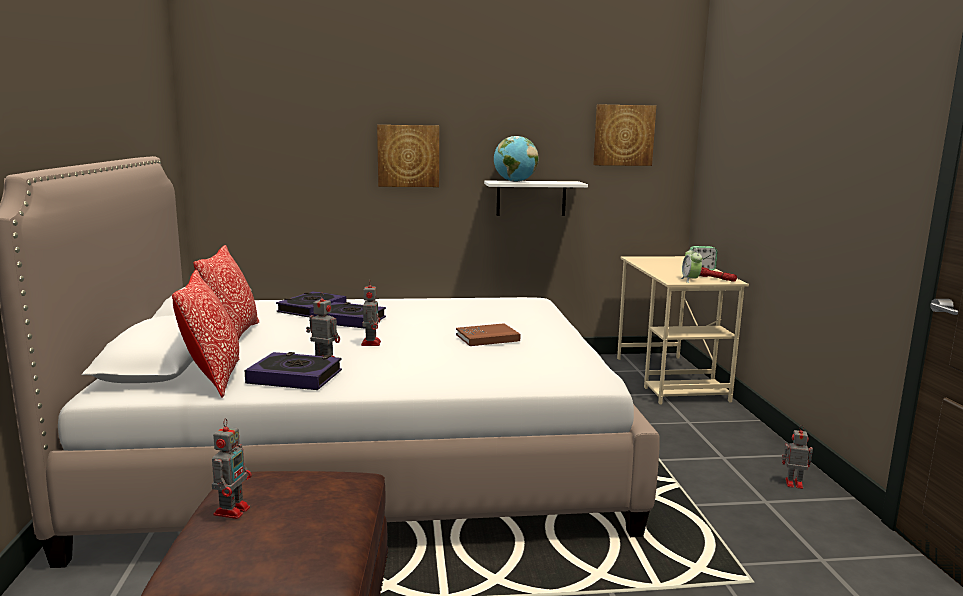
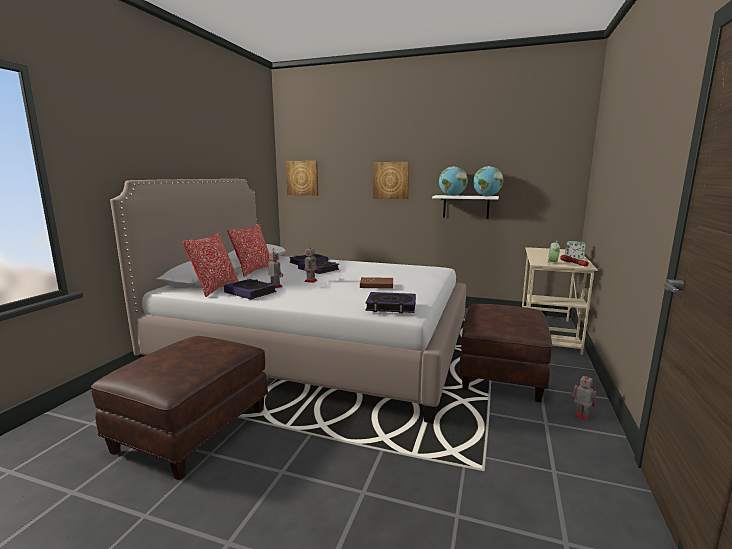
camera: 25 degrees right, 0 degrees up
(232, 510) = (167, 350): toy robot -> none
(561, 371) = (391, 306): none -> book
(567, 182) = (486, 196): none -> globe
(623, 135) = (532, 165): picture -> picture (302, 178)
(661, 447) = (500, 373): none -> brown ottoman

